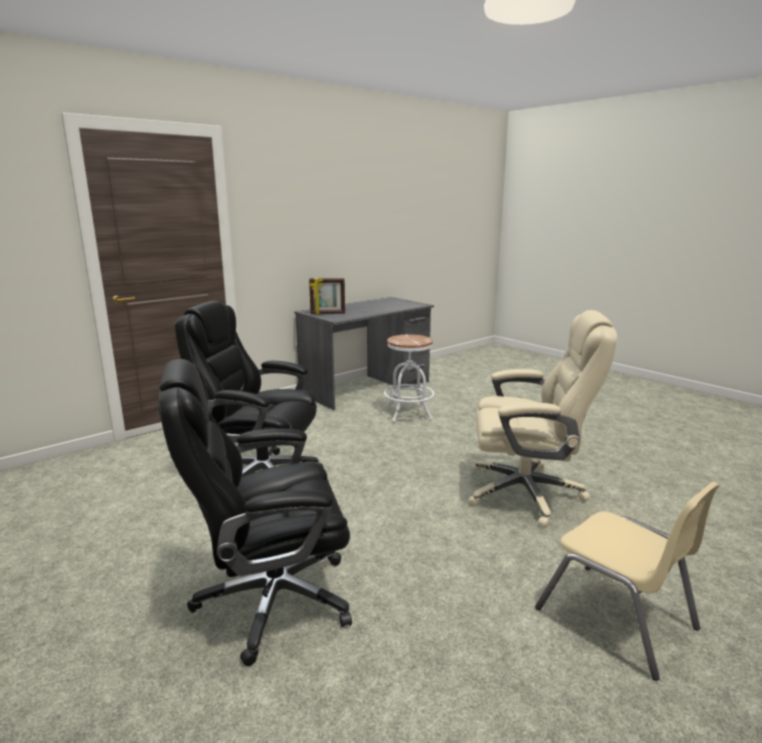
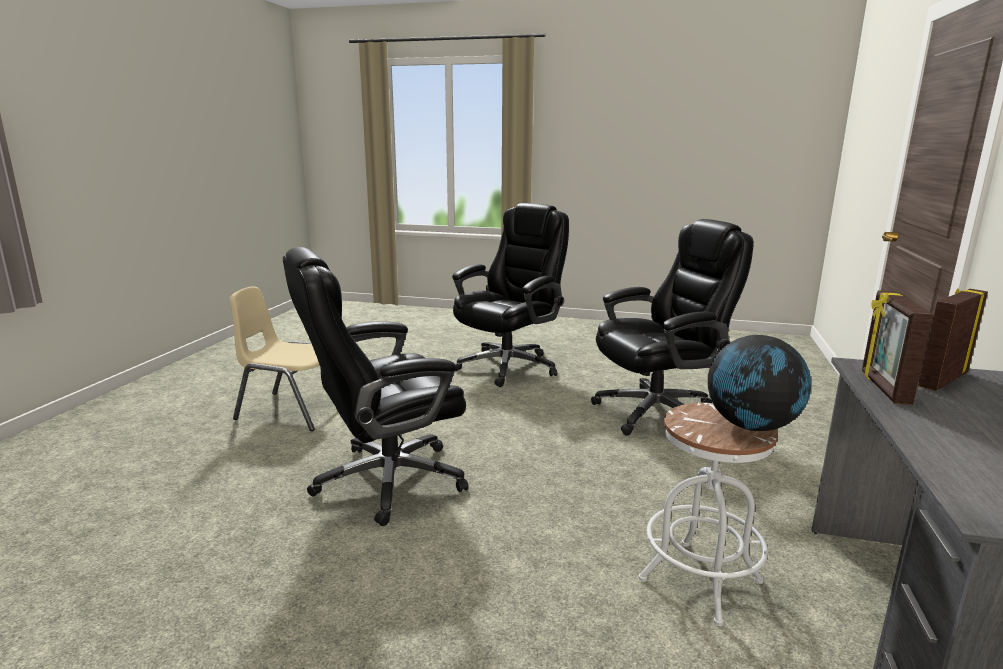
camera: 145 degrees right, 0 degrees up
(356, 315) = (883, 388): none -> picture frame
(400, 337) = (752, 426): none -> globe
(527, 493) = (386, 481): beige office chair -> black office chair

